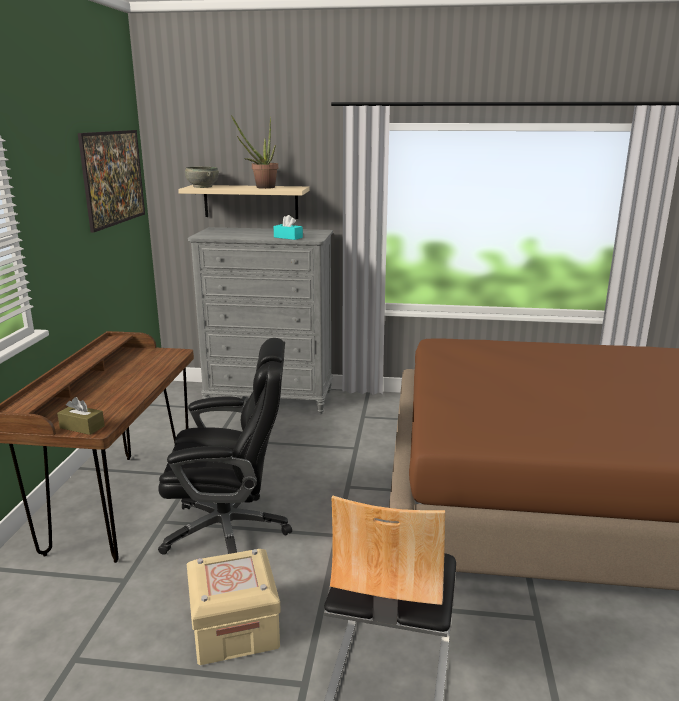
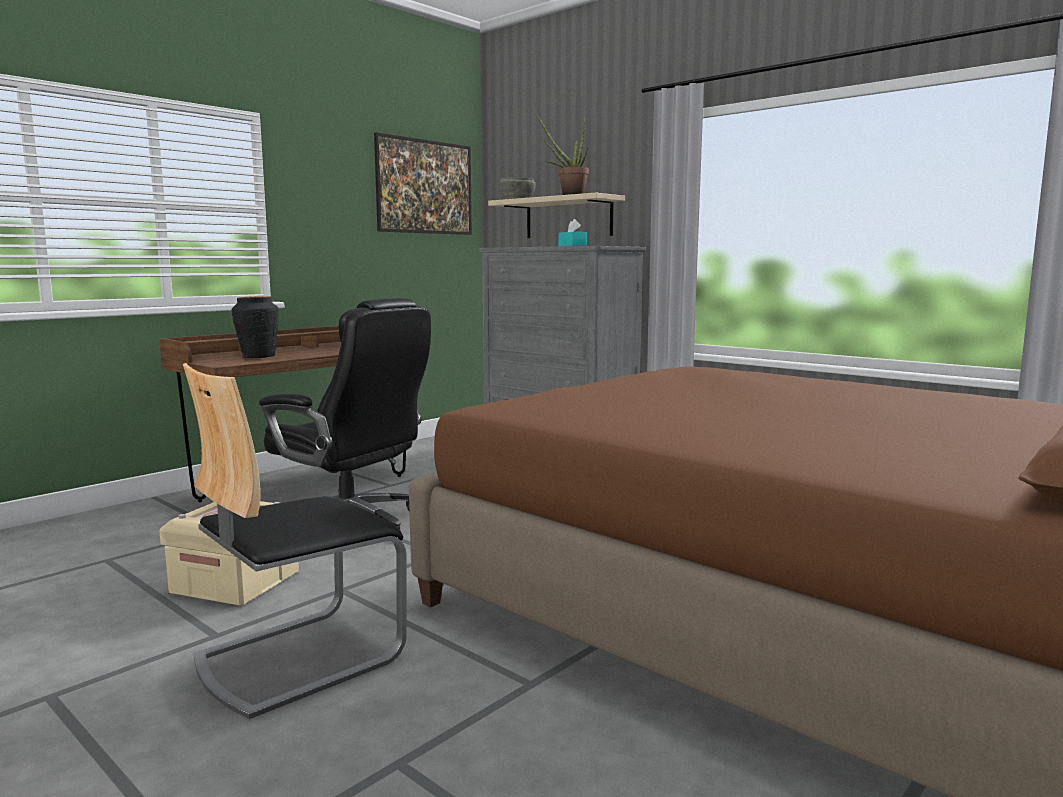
camera: 35 degrees right, 10 degrees down
(82, 427) = (216, 362): brown tissue box -> none
(98, 405) = (258, 357): none -> black vase

